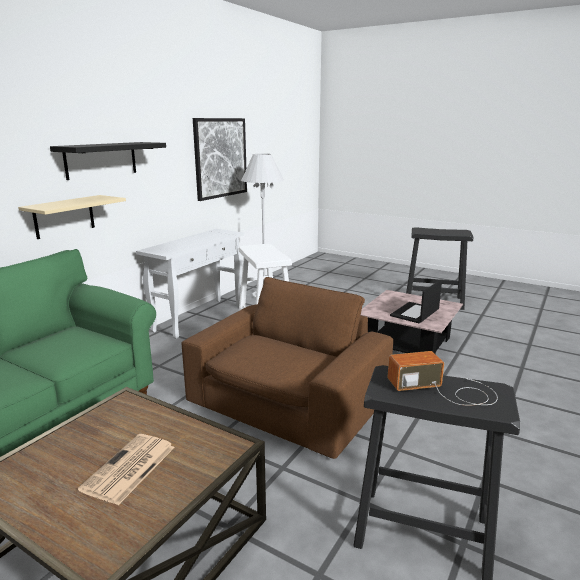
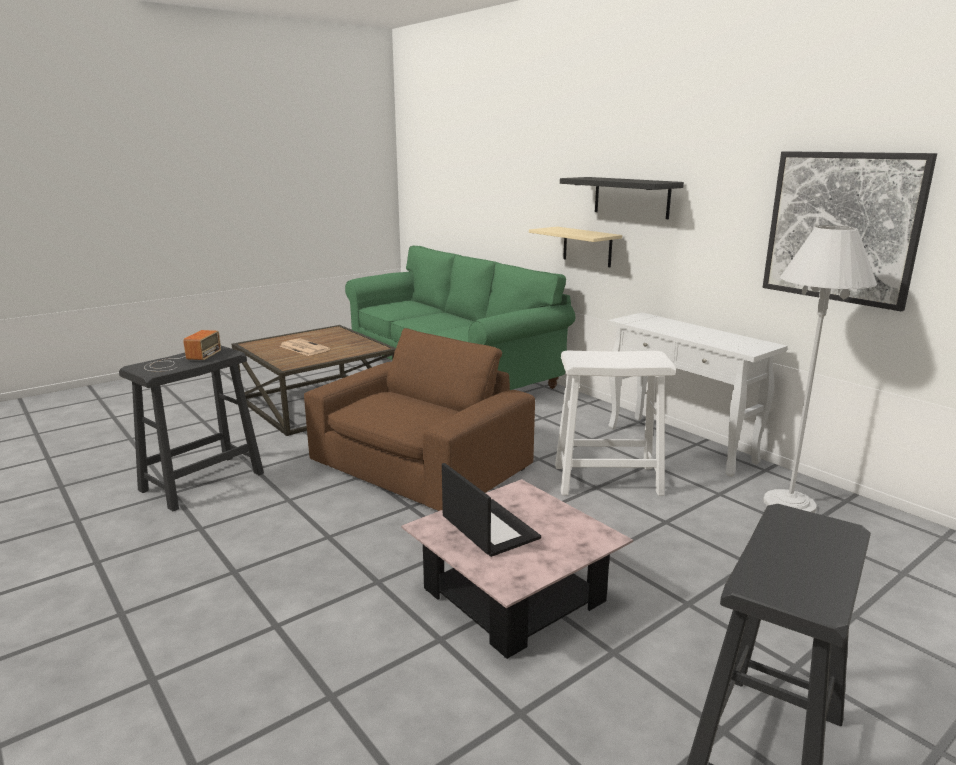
camera: 110 degrees right, 0 degrees up
(287, 401) = (419, 465): brown armchair -> brown armchair turned 105 degrees counterclockwise

